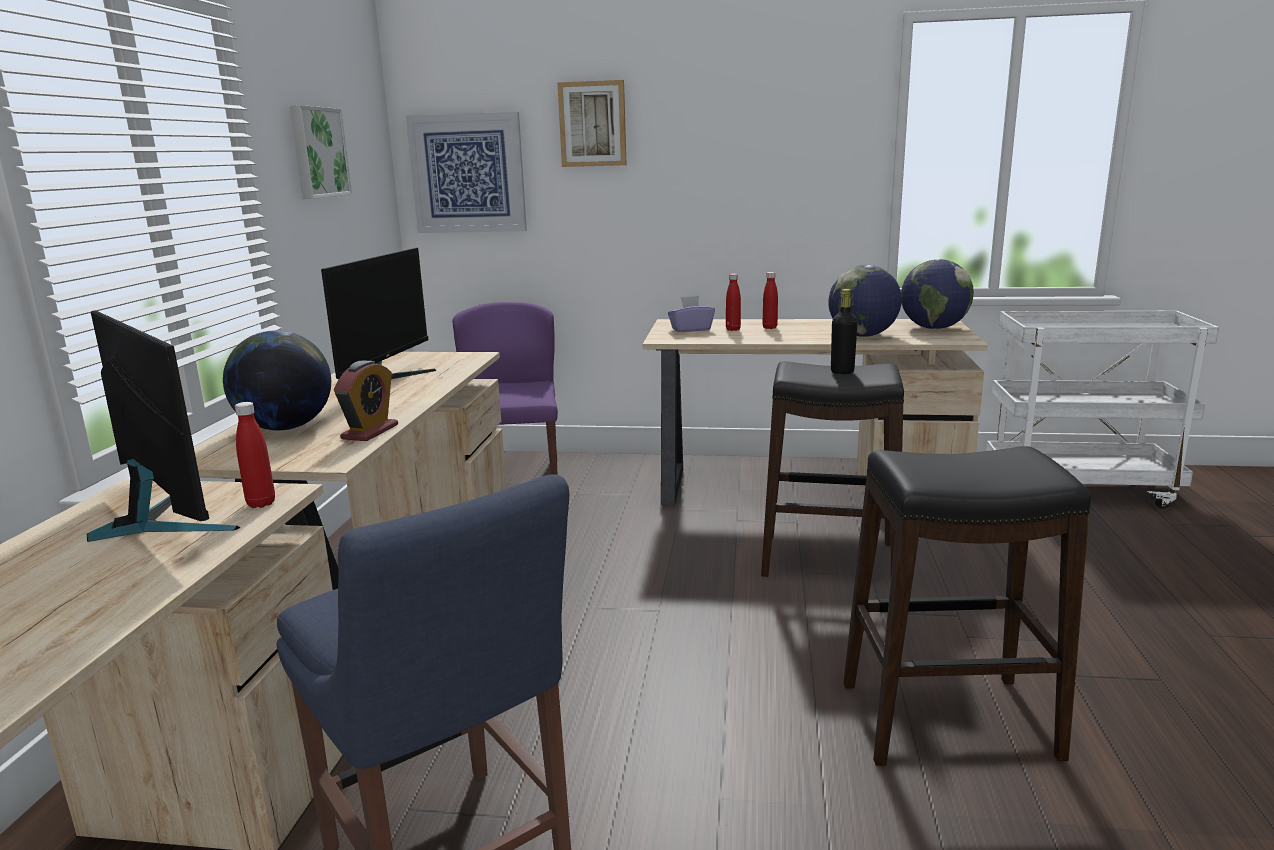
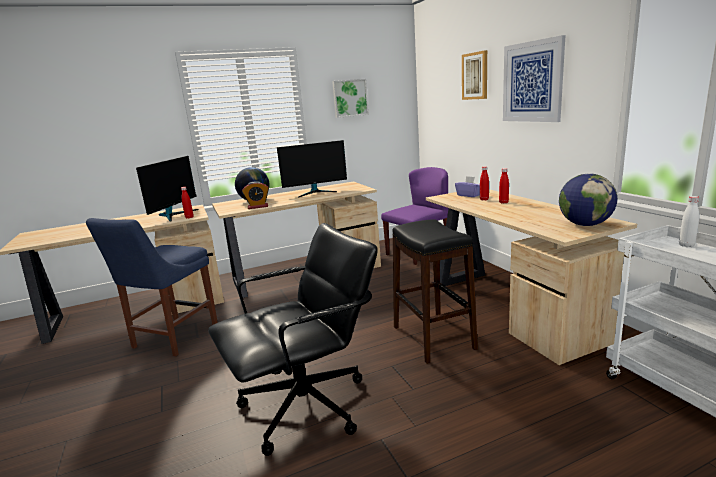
camera: 60 degrees right, 0 degrees up
(468, 174) = (435, 103): picture -> picture (532, 82)
(842, 372) = (428, 231): black bottle -> none
(862, 335) = (523, 218): globe -> none
(948, 719) = (306, 406): black stool -> black office chair
(1041, 326) = (686, 245): none -> white bottle

